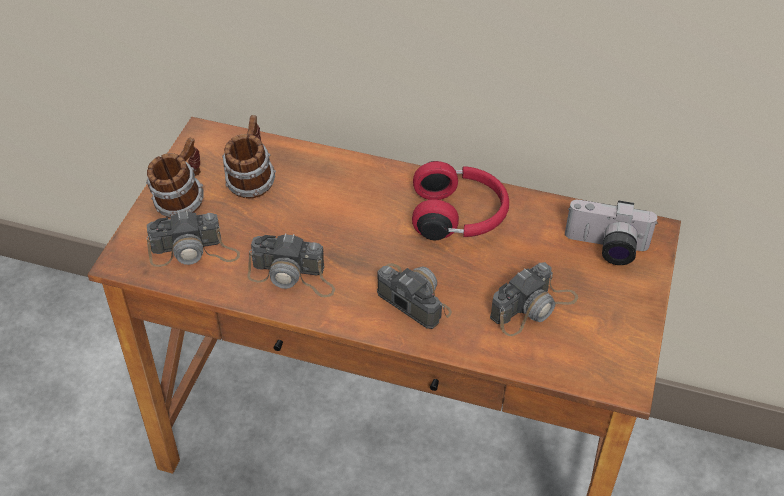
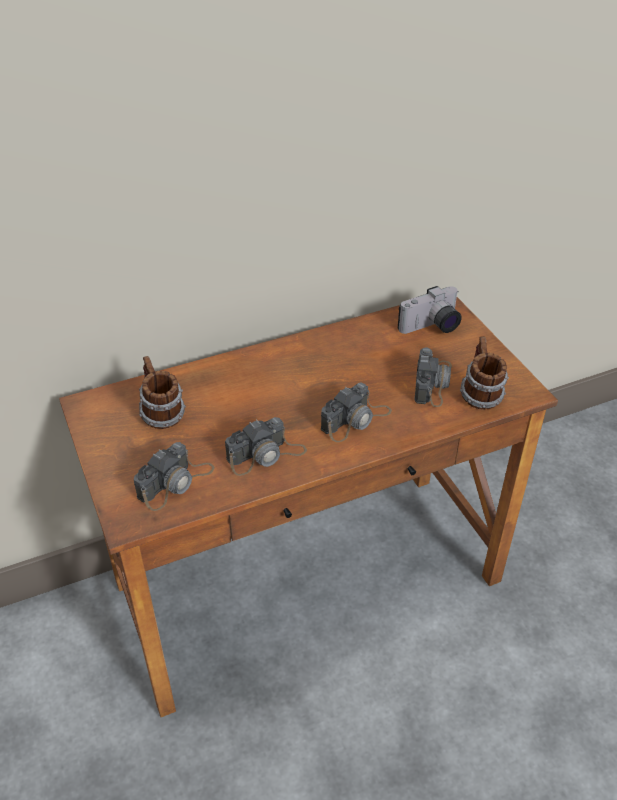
camera: 40 degrees left, 5 degrees down
(181, 202) = (124, 457): mug -> mug (479, 395)
(410, 296) = (356, 420): camera -> camera turned 135 degrees clockwise
(459, 216) = (328, 357): red headphones -> none

